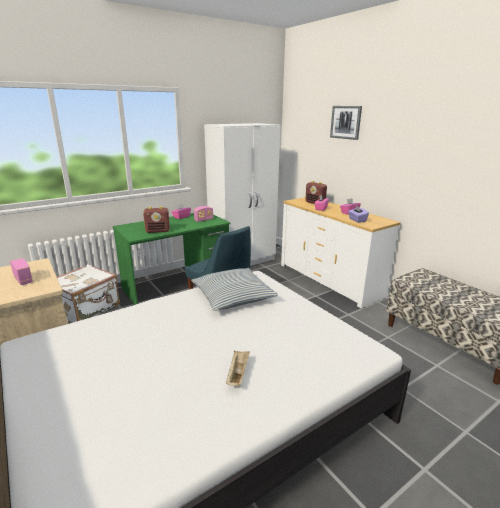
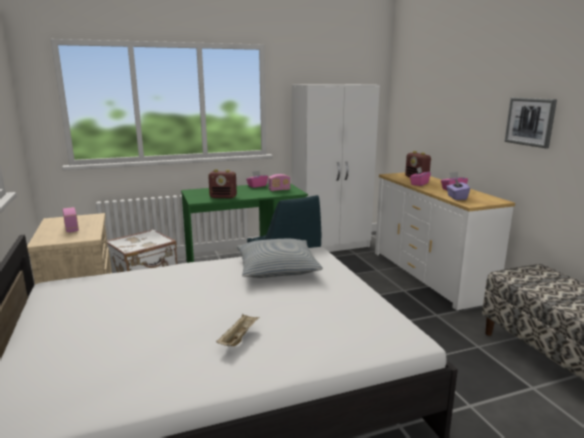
camera: 15 degrees right, 5 degrees down
(346, 122) = (456, 80): picture -> picture (530, 121)

